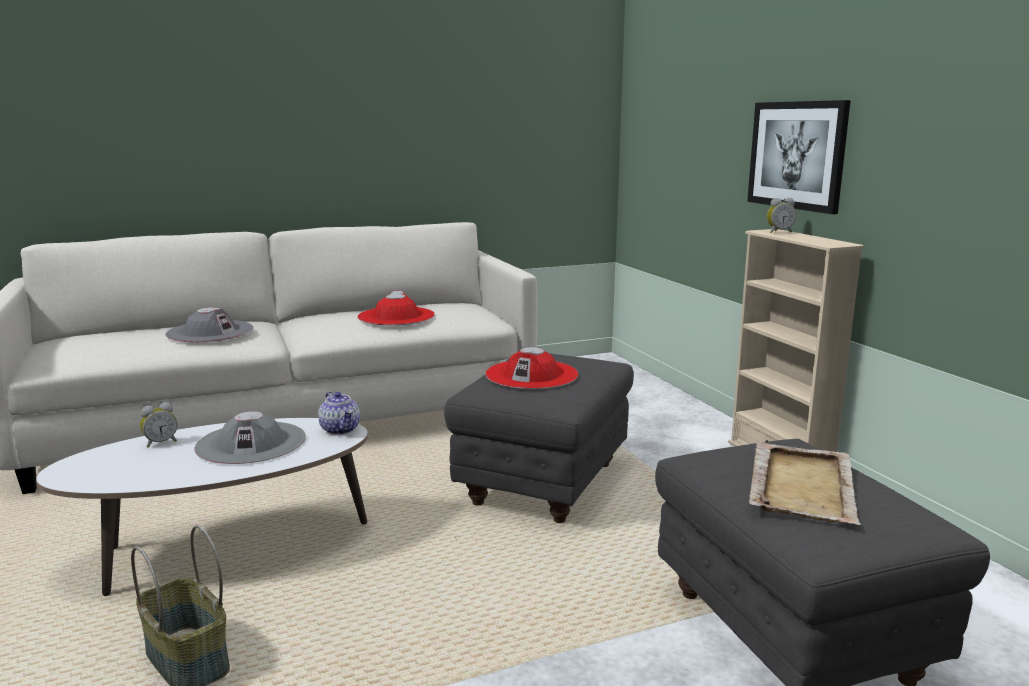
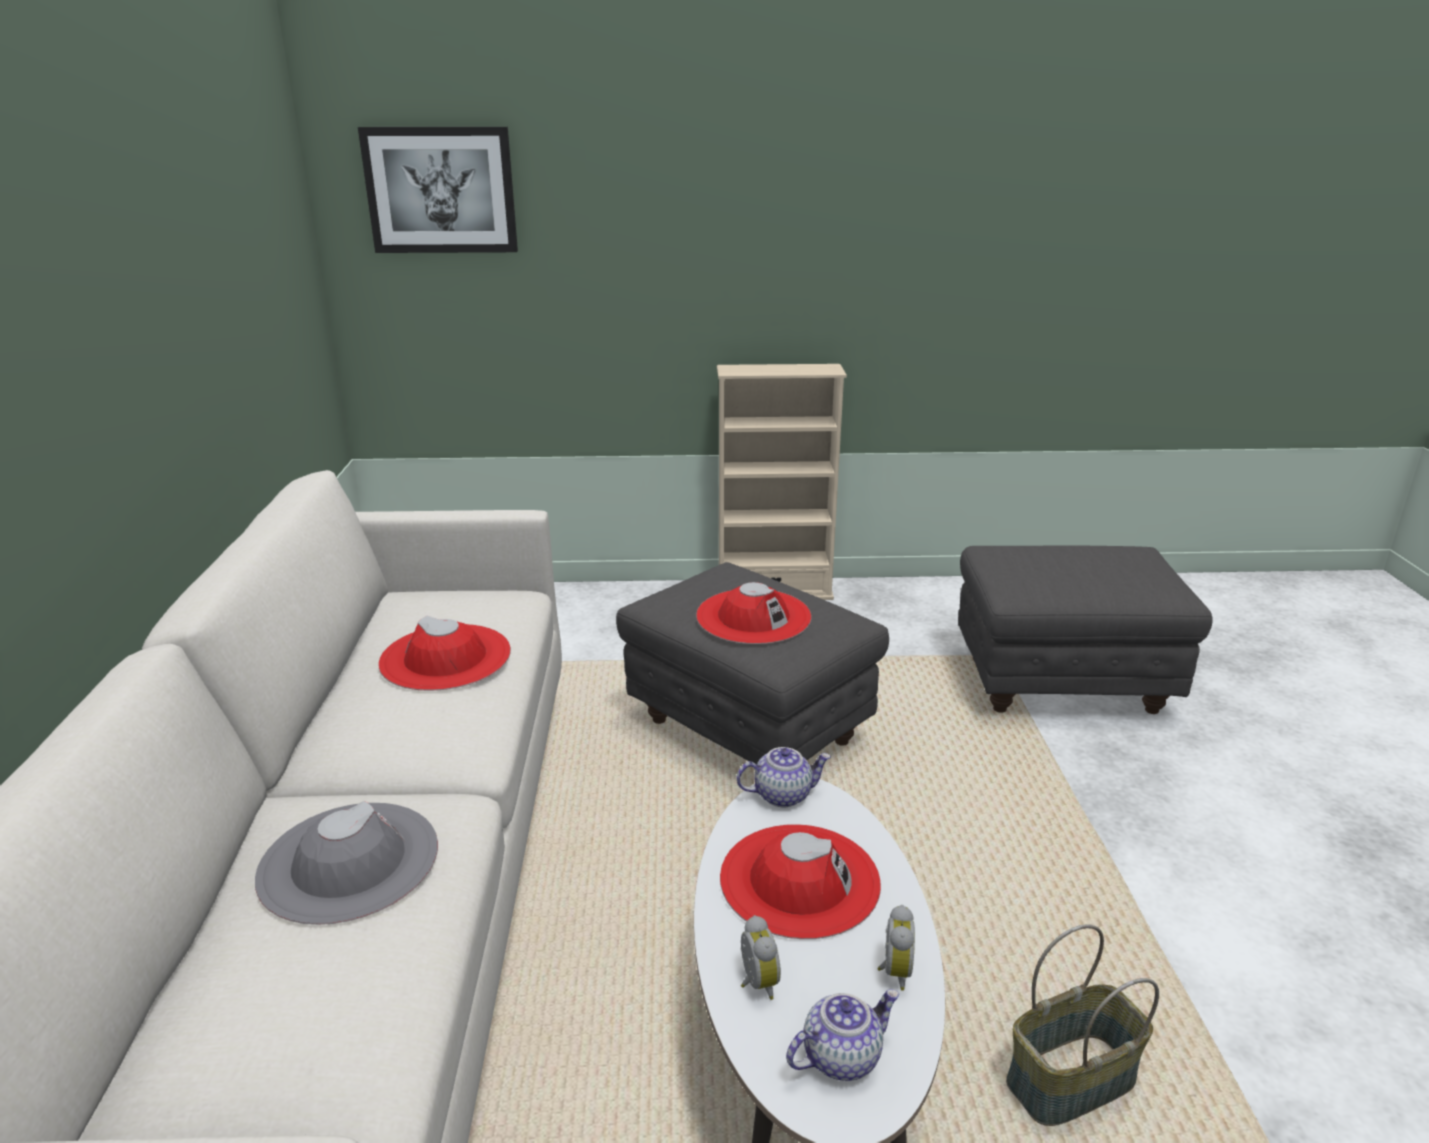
camera: 70 degrees left, 10 degrees up
(100, 468) = (841, 1056): none -> teapot
(251, 443) = (799, 880): grey hat -> red hat
(779, 232) = (744, 368): alarm clock -> alarm clock (893, 971)
(797, 155) = (724, 282): picture -> picture (441, 190)
(802, 485) = (1082, 569): beige tray -> none

